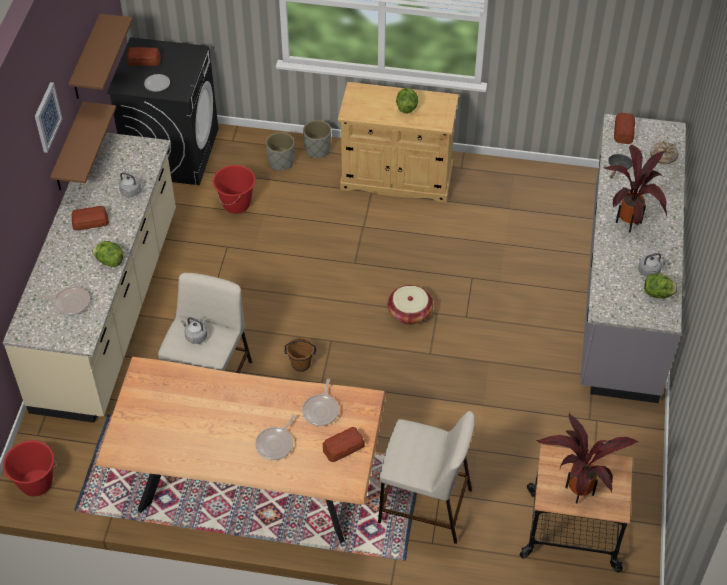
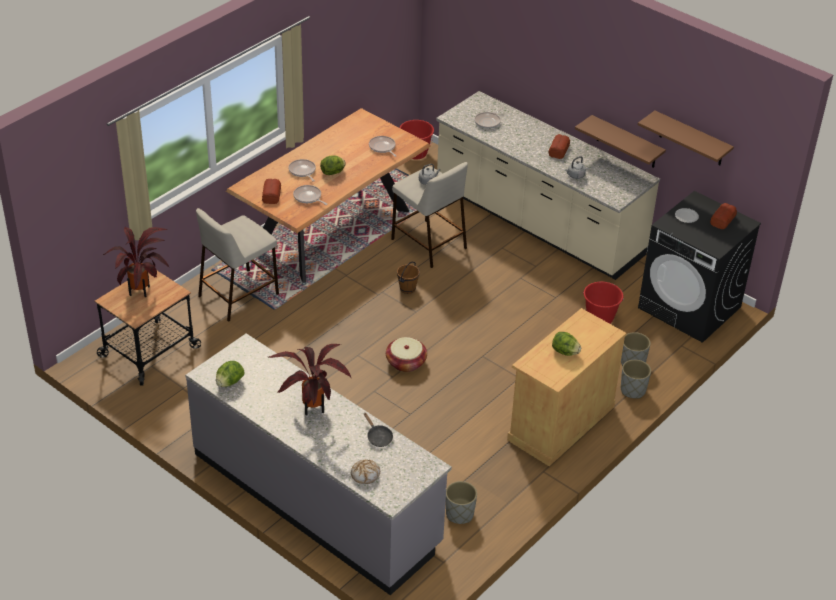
camera: 120 degrees right, 10 degrees down
(47, 117) = (613, 82): picture -> none
(109, 261) = (512, 146): lettuce -> lettuce (333, 172)
(172, 393) = (382, 147): none -> frying pan
(552, 196) = (459, 514): none -> grey planter
(623, 132) = (417, 465): bread -> none
(650, 271) = (254, 391): grey kettle -> none

